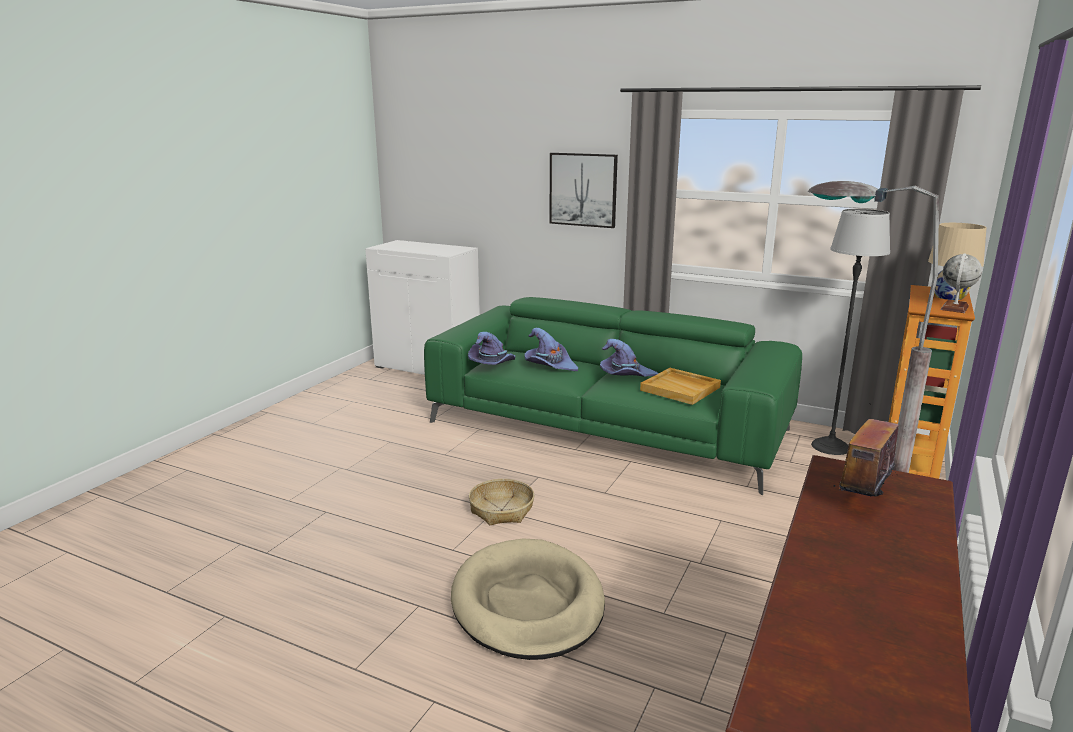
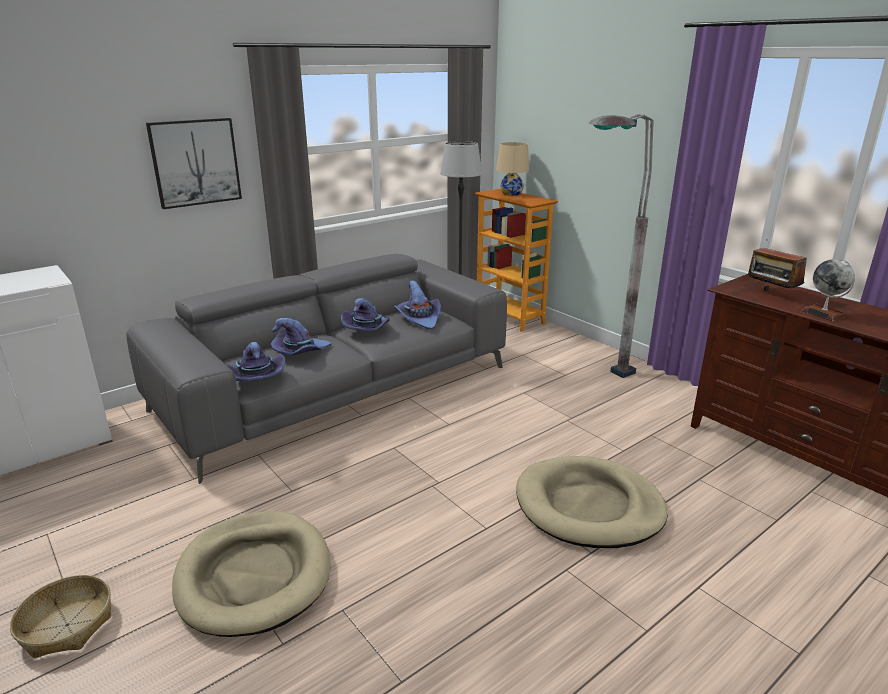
camera: 65 degrees left, 5 degrees up
(346, 471) = (254, 575): none -> beige dog bed
(502, 510) = (437, 483): basket -> basket (67, 625)
(607, 426) = (336, 388): green sofa -> grey sofa
(681, 389) = (419, 319): beige tray -> purple hat
(954, 308) = (535, 198): globe -> globe (823, 314)

